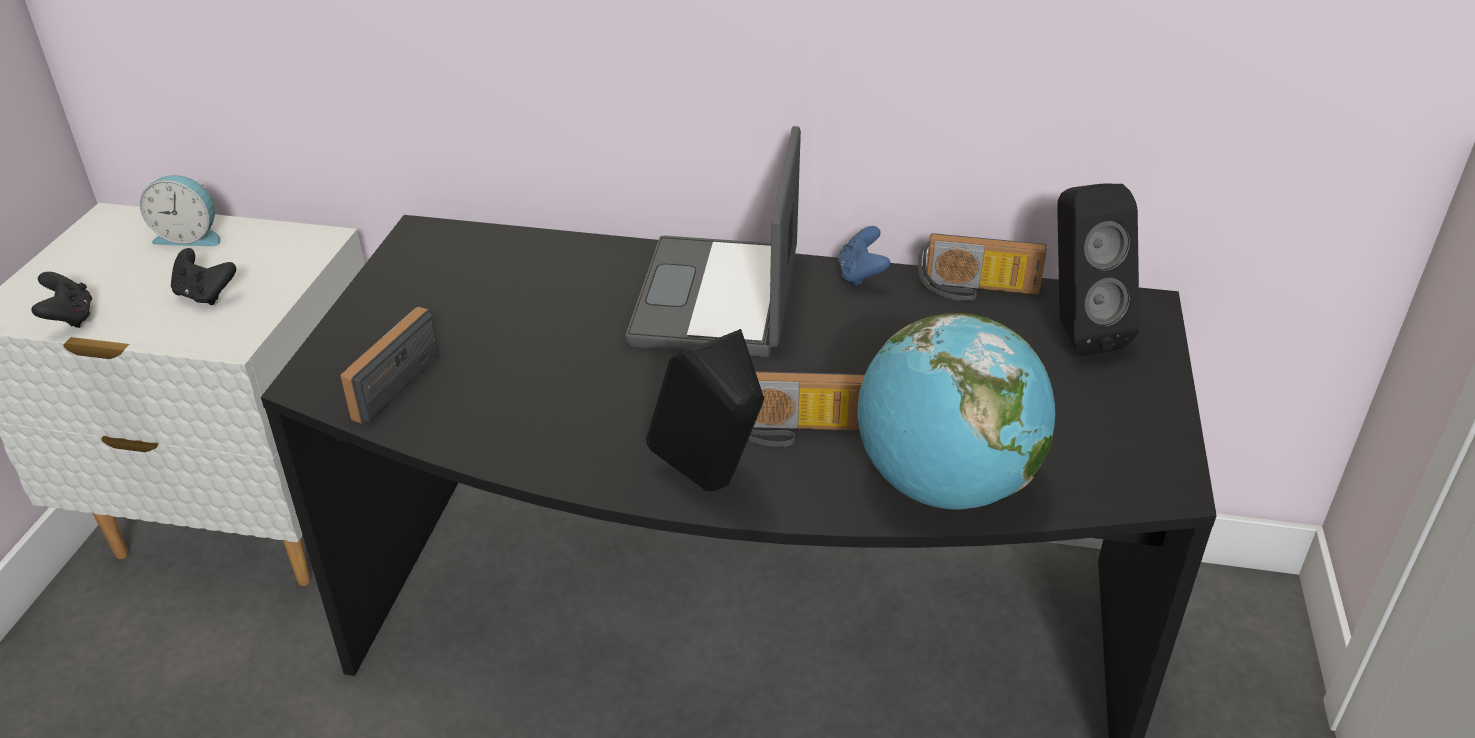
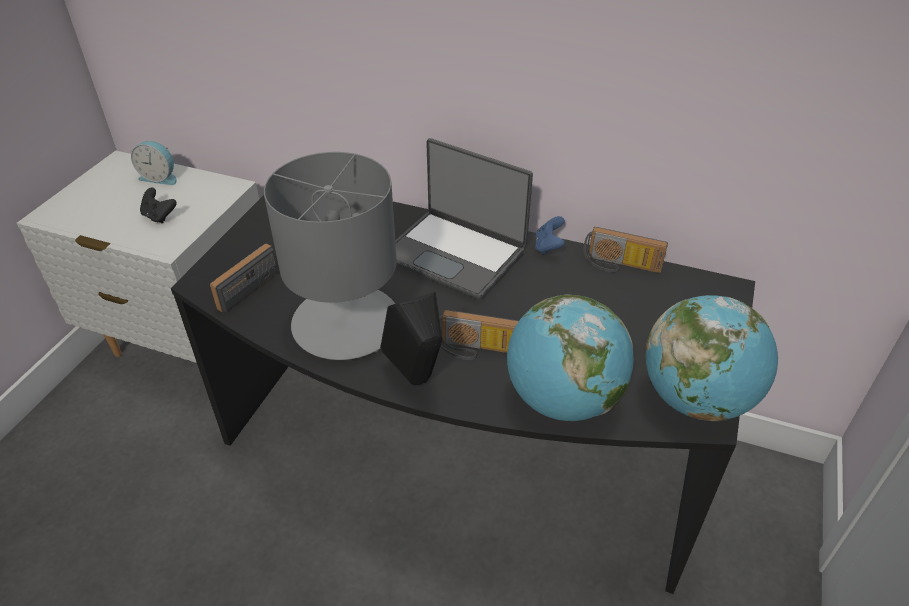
camera: 10 degrees right, 5 degrees up
(70, 318) = (82, 223): black game controller -> none
(574, 415) = (347, 322): none -> grey table lamp
(720, 299) = (455, 254): laptop -> laptop turned 75 degrees counterclockwise
(1076, 332) = (677, 302): black speaker -> none
(1142, 460) = (696, 399): none -> globe

